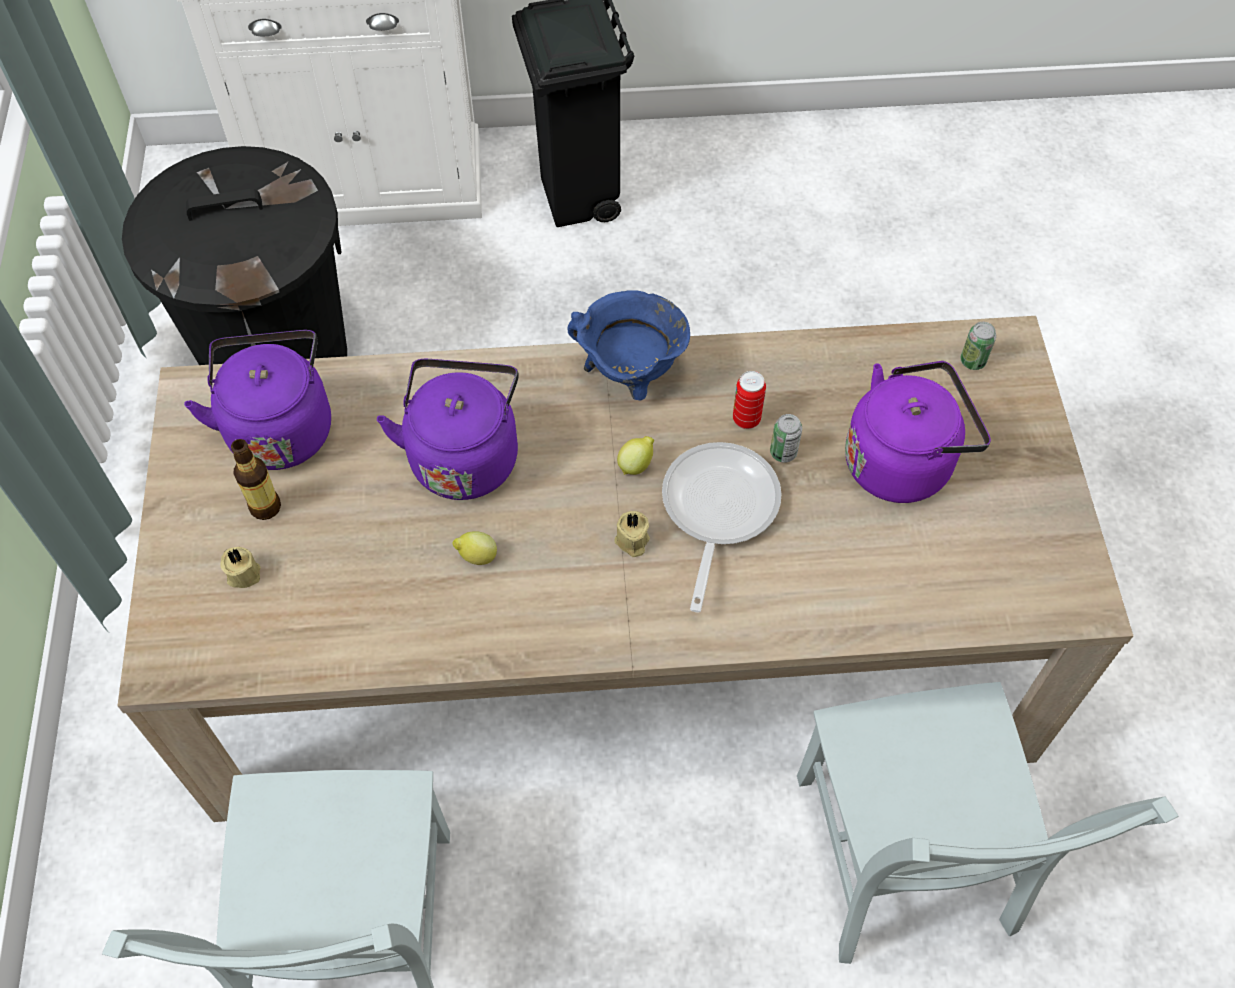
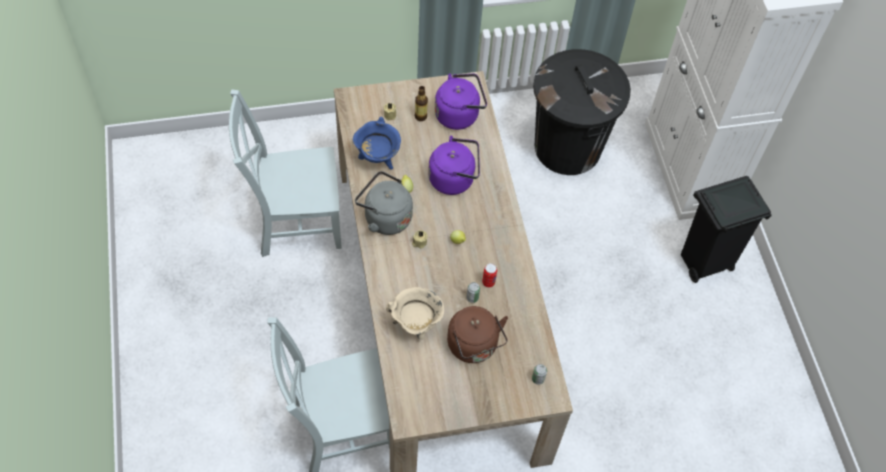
camera: 80 degrees right, 0 degrees up
(553, 609) = (385, 217): none -> grey kettle
(630, 376) = (505, 236): blue cooking pot -> blue cooking pot (378, 158)
(716, 510) = (438, 273): frying pan -> none
(850, 567) = (416, 325): none -> beige cooking pot
(903, 461) = (474, 347): purple kettle -> brown kettle

